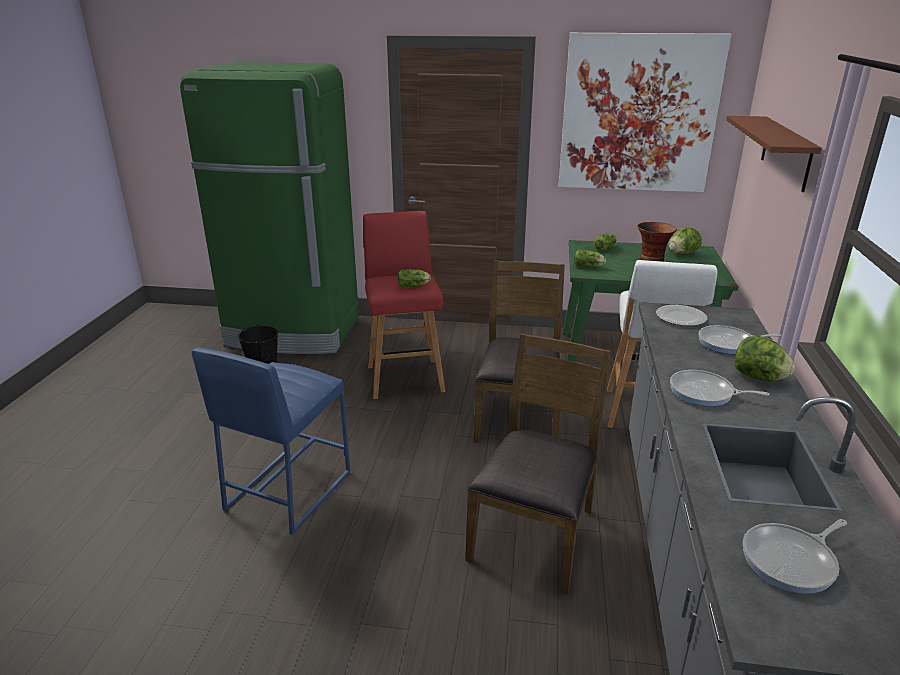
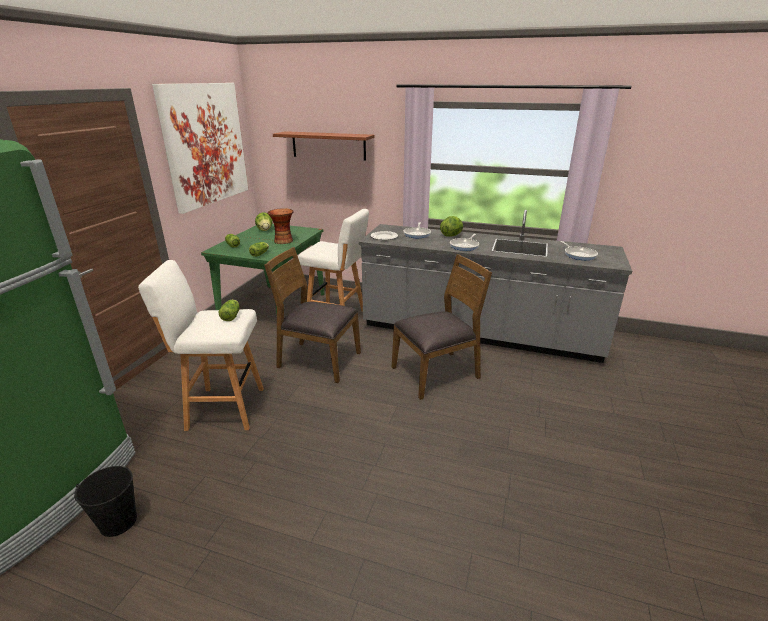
camera: 80 degrees left, 0 degrees up
(287, 490) = (365, 490): blue stool -> none
(405, 377) = (223, 408): red stool -> white stool
(535, 534) = (436, 373): brown chair -> brown chair turned 120 degrees clockwise

